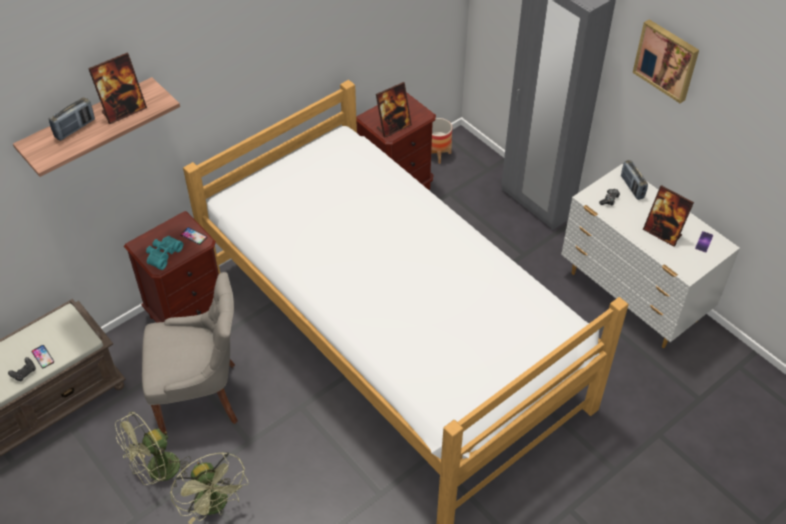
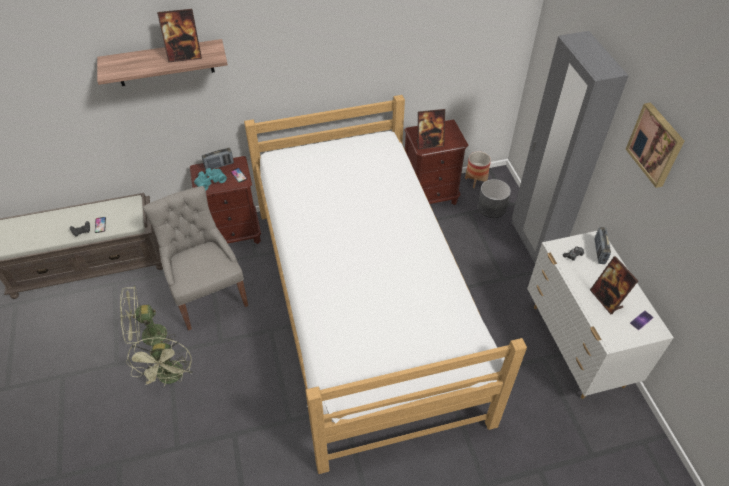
camera: 25 degrees right, 0 degrees up
(75, 128) = (144, 58): radio -> radio (219, 165)
(201, 396) = (208, 295): grey chair -> grey chair turned 135 degrees counterclockwise
(472, 179) = (492, 208): none -> grey planter

